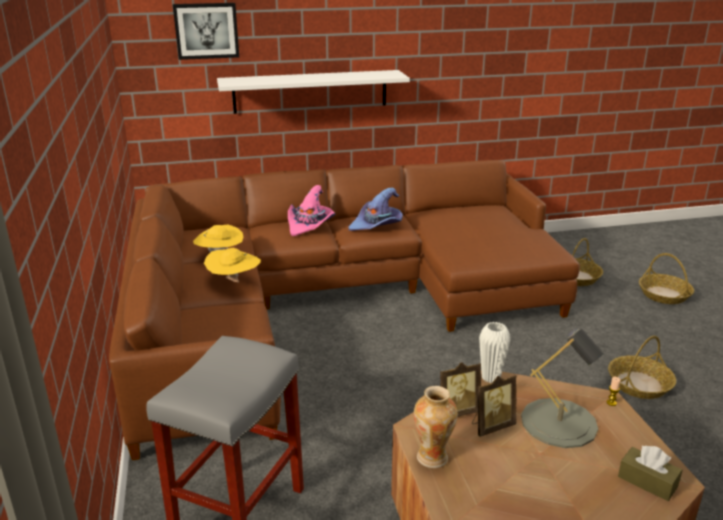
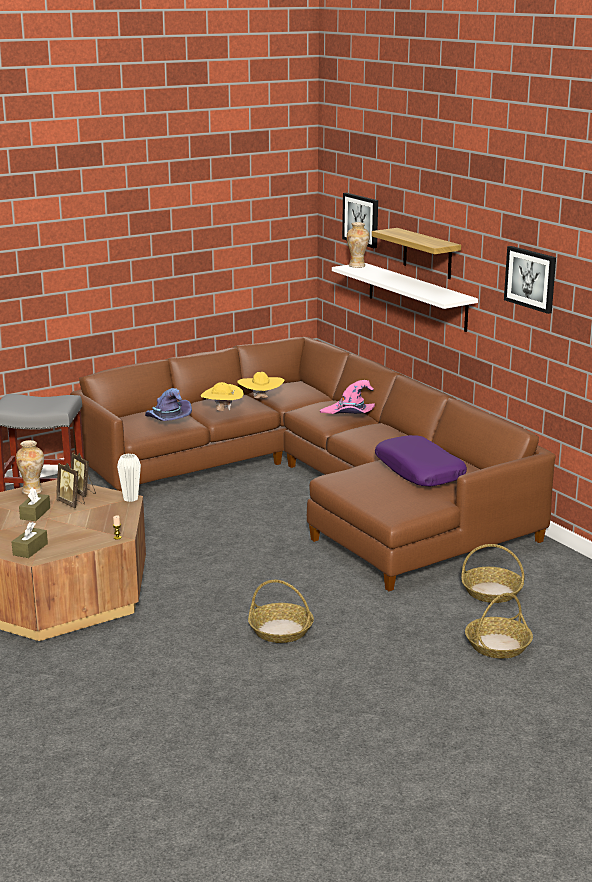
camera: 70 degrees right, 5 degrees down
(231, 80) = (357, 266): none -> vase
(323, 44) = (427, 253): none -> shelf
(377, 225) = (376, 436): purple hat -> purple hat (166, 420)
(463, 34) = (531, 279): none -> picture
(475, 224) = (420, 471): none -> purple pillow
(519, 464) = (35, 513): none -> brown tissue box
(559, 422) = (84, 522): grey table lamp -> none

